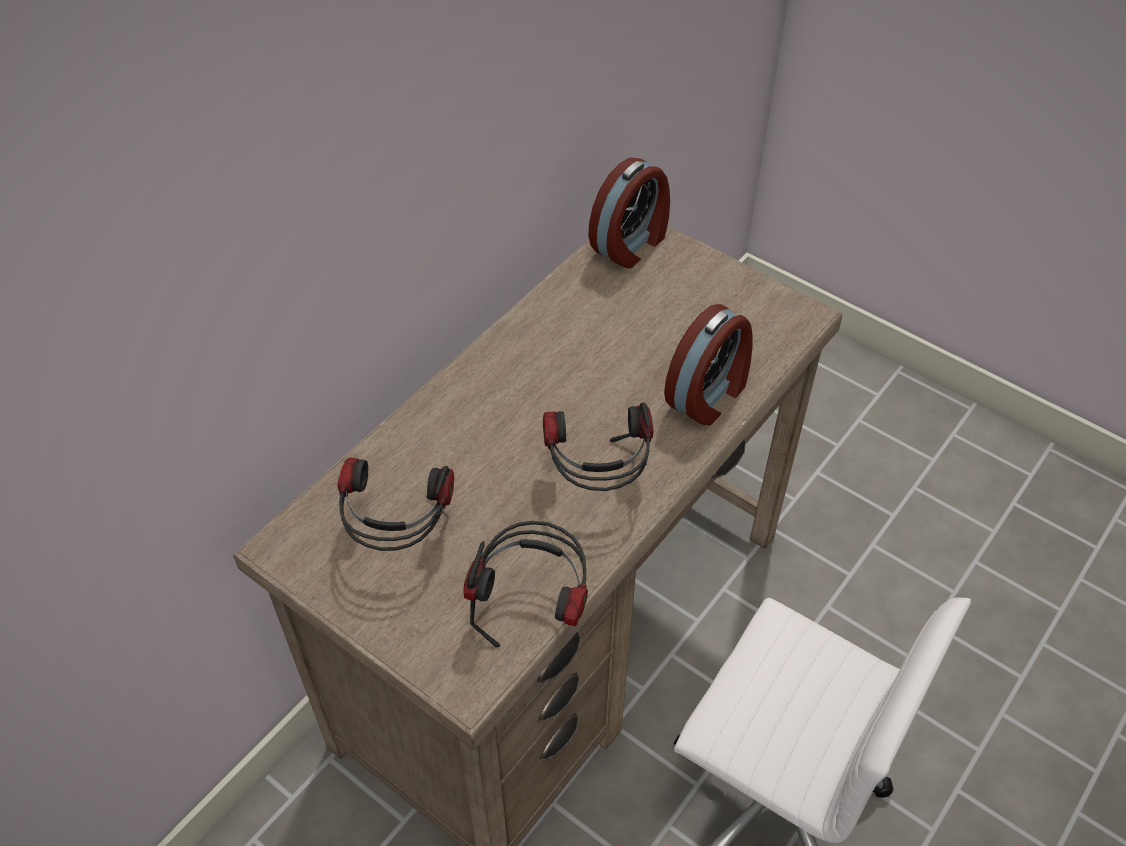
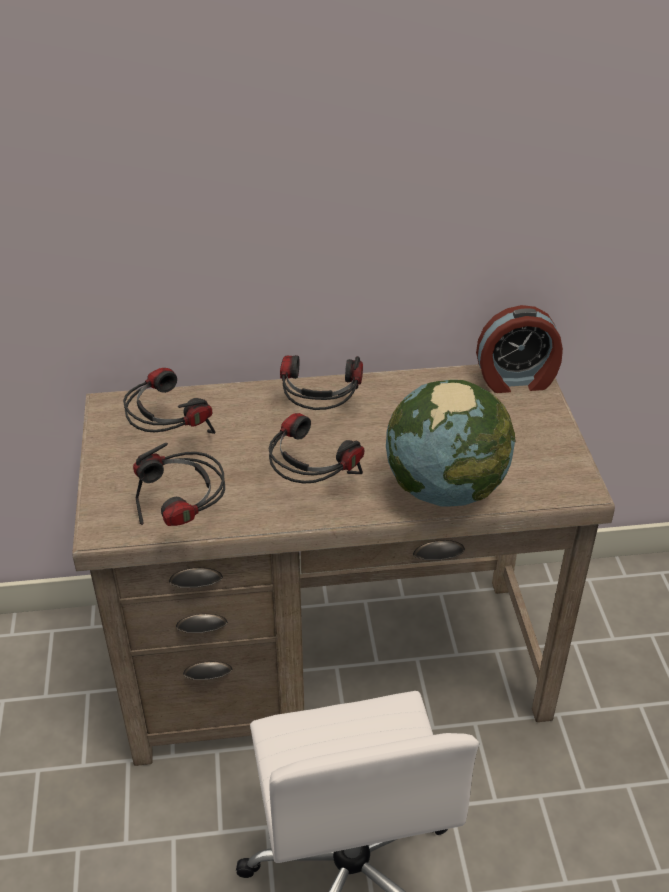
camera: 45 degrees right, 10 degrees down
(511, 401) = (320, 415): none -> headphones
(709, 395) = (445, 489): alarm clock -> globe

